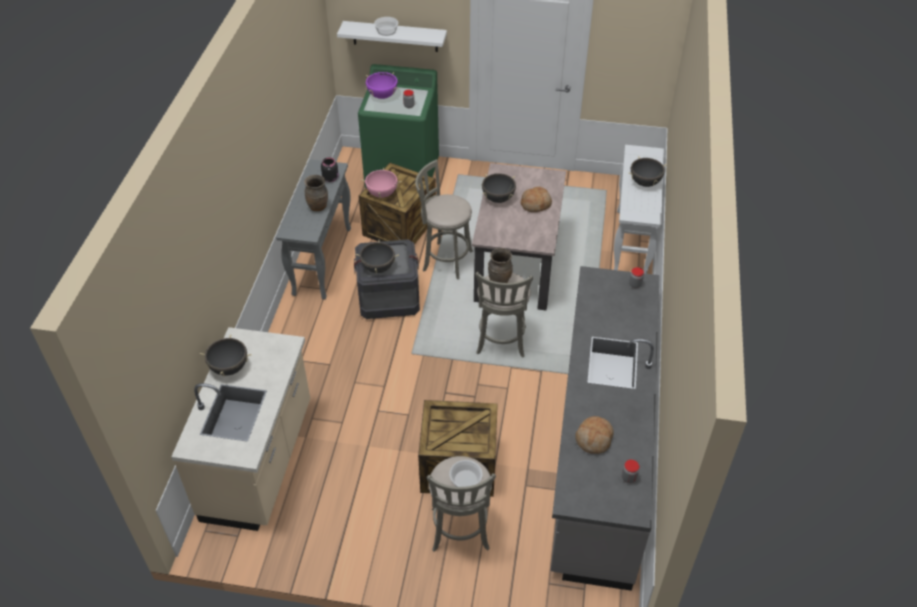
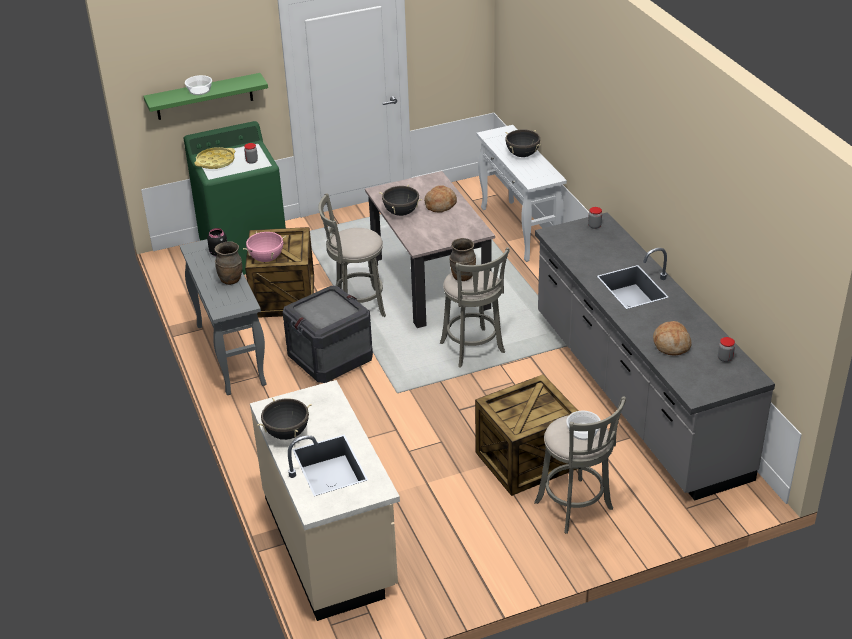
camera: 30 degrees left, 10 degrees down
(378, 268) = (324, 318): black cooking pot -> none
(382, 95) = (215, 162): purple cooking pot -> yellow tray
(395, 36) = (204, 96): white shelf -> green shelf

